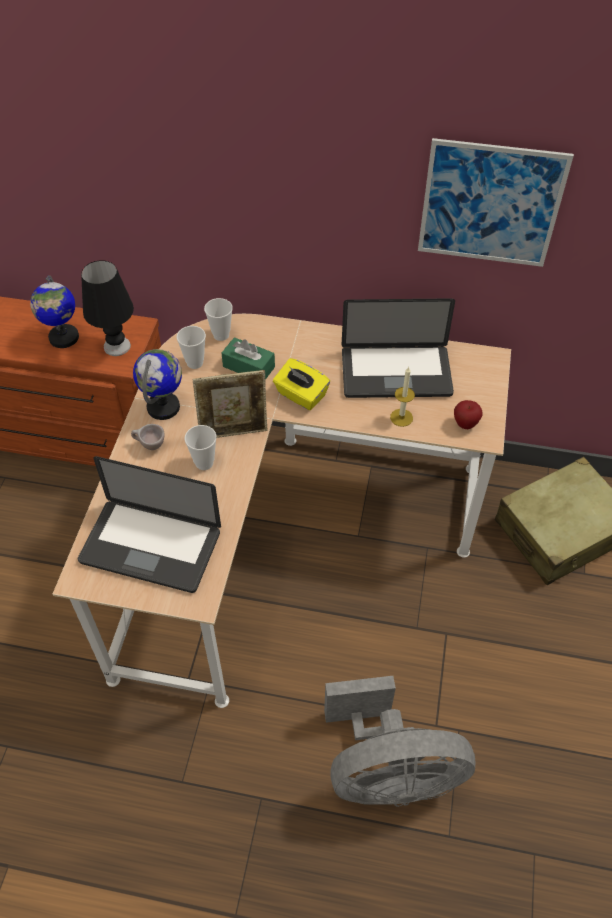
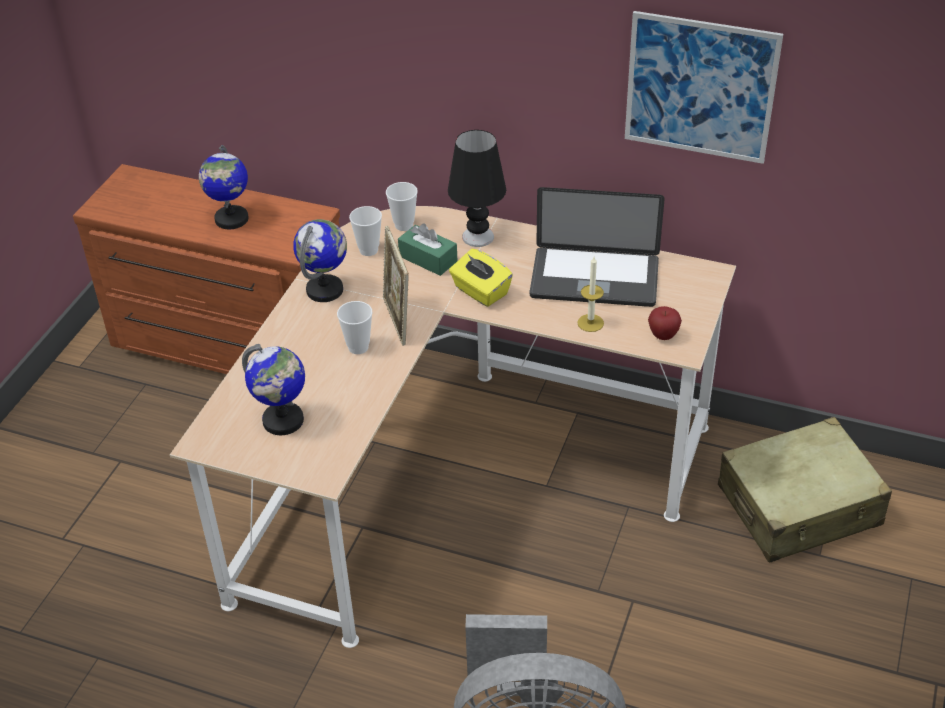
camera: 10 degrees right, 10 degrees down
(117, 346) = (288, 232): black table lamp -> black table lamp (478, 236)
(149, 446) = (302, 326): beige cup -> none
(150, 547) = (283, 421): laptop -> globe
(234, 432) = (397, 321): picture frame -> picture frame turned 75 degrees clockwise

